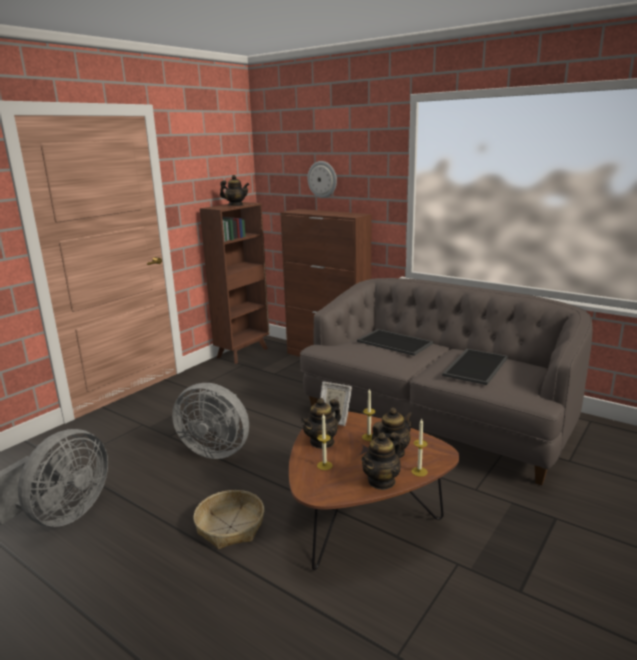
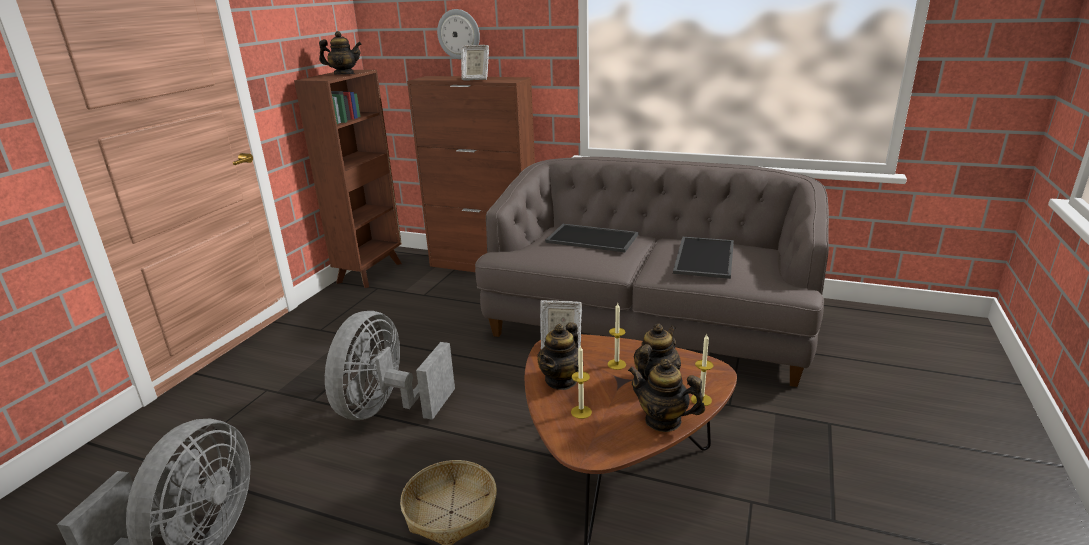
camera: 15 degrees left, 5 degrees up
(216, 450) = (387, 409): grey fan -> grey fan turned 105 degrees clockwise
(329, 213) = (475, 79): none -> picture frame
(381, 481) = (663, 420): teapot -> teapot turned 90 degrees clockwise

